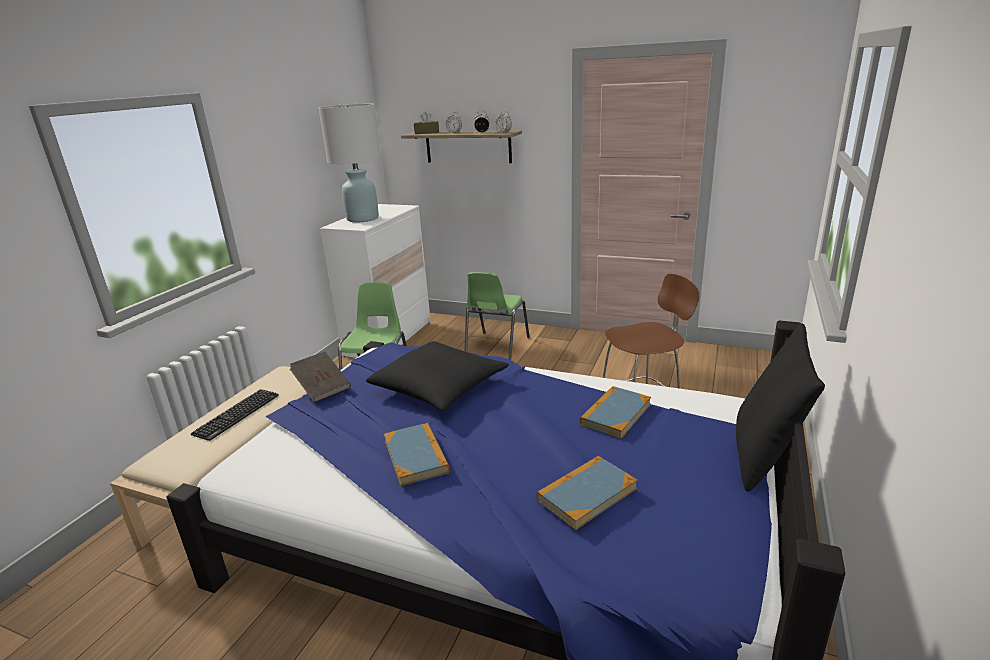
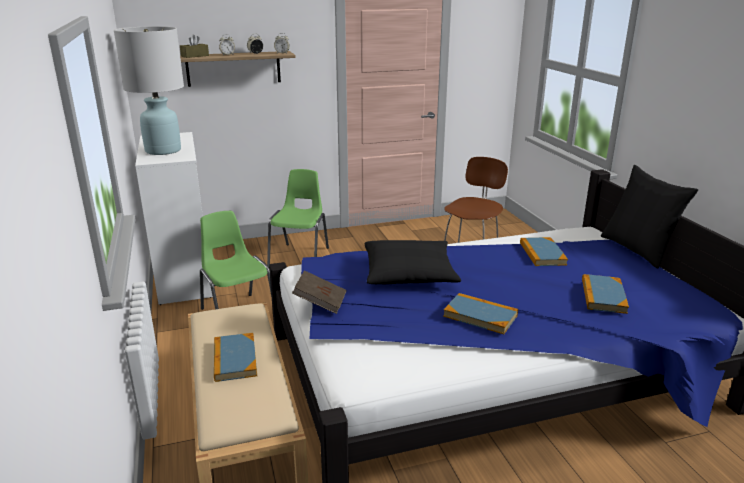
camera: 40 degrees left, 0 degrees up
(237, 414) = (235, 359): keyboard -> book
(496, 347) = (300, 257): green chair -> green chair turned 150 degrees counterclockwise

